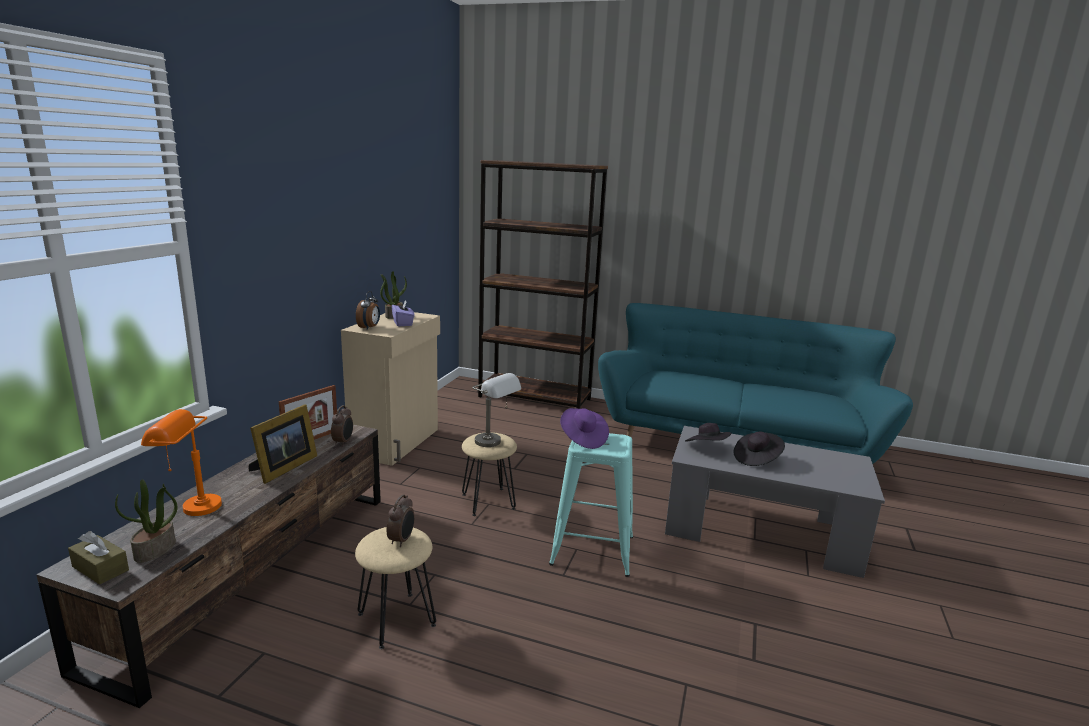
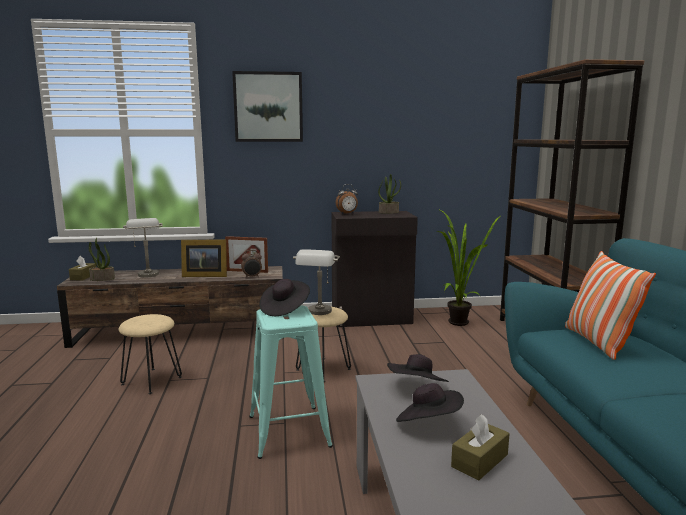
camera: 65 degrees right, 5 degrees down
(189, 507) = (146, 273): orange table lamp -> grey table lamp
(266, 197) = (268, 107): none -> picture
(397, 442) = (372, 319): beige cabinet -> black cabinet
(402, 540) = (148, 321): alarm clock -> none
(403, 323) = (374, 215): purple tissue box -> none
(457, 411) = (457, 321): none -> potted plant
(583, 439) = (285, 309): purple hat -> black hat
(670, 380) = (598, 342): none -> pillow
(803, 459) = (479, 460): none -> brown tissue box

